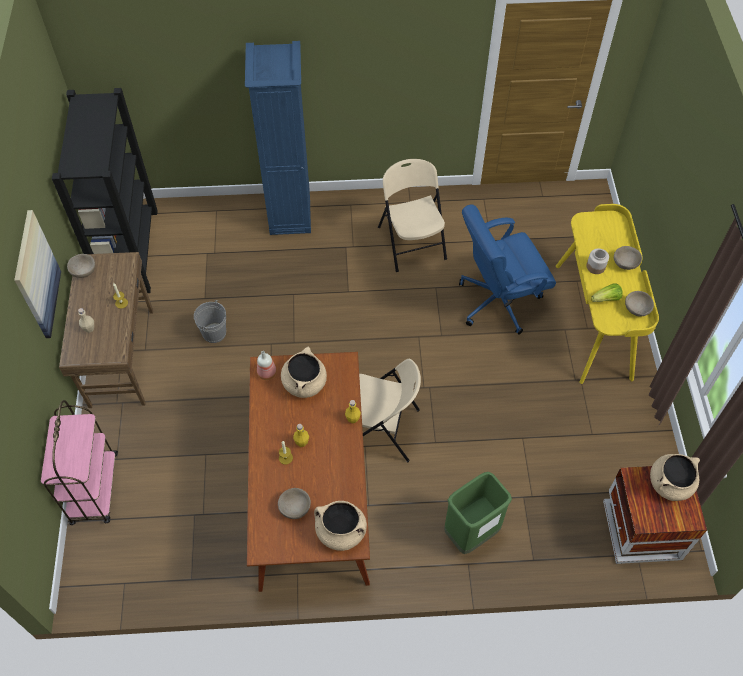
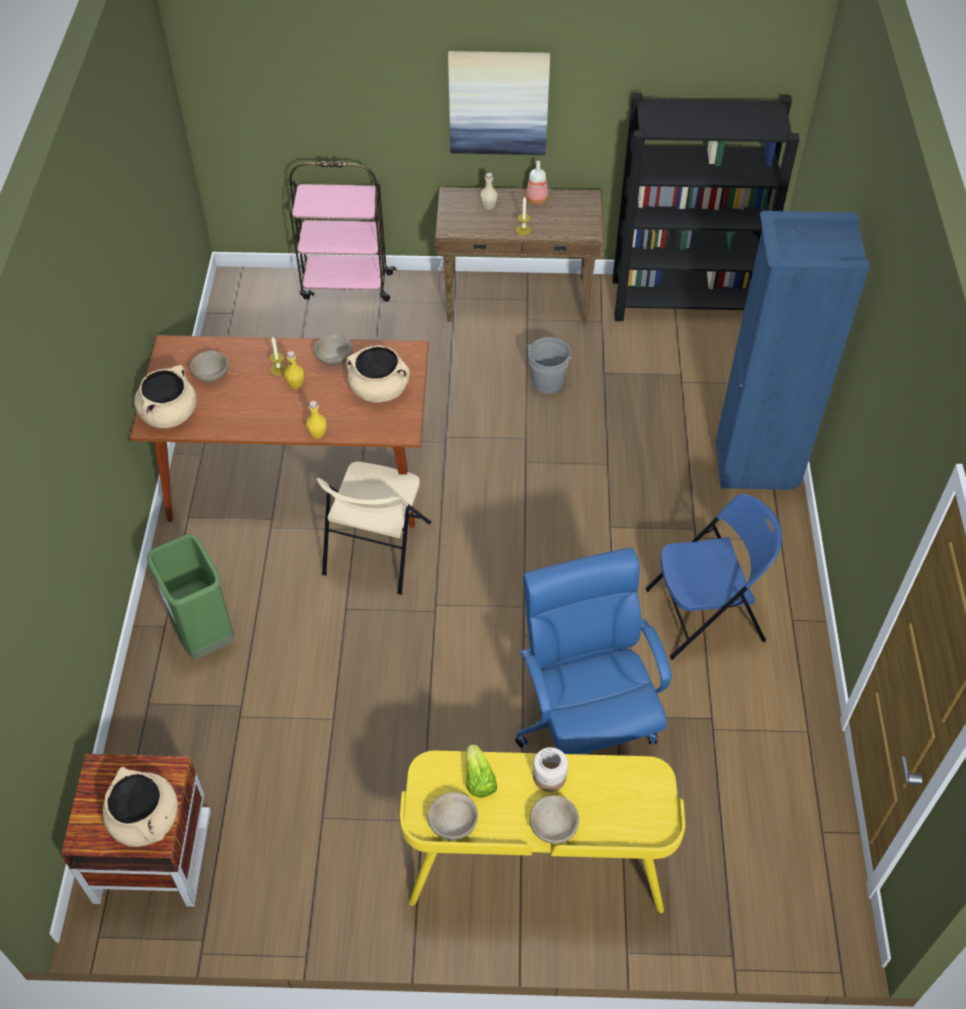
camera: 95 degrees right, 5 degrees down
(84, 271) = (574, 198): beige bowl -> beige bowl (334, 359)
(267, 372) = (402, 355): bottle -> bottle (537, 199)
(412, 243) = (704, 615): beige chair -> blue chair

